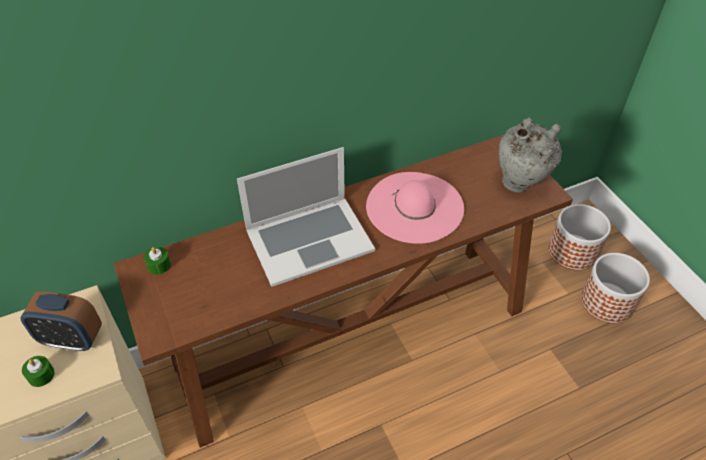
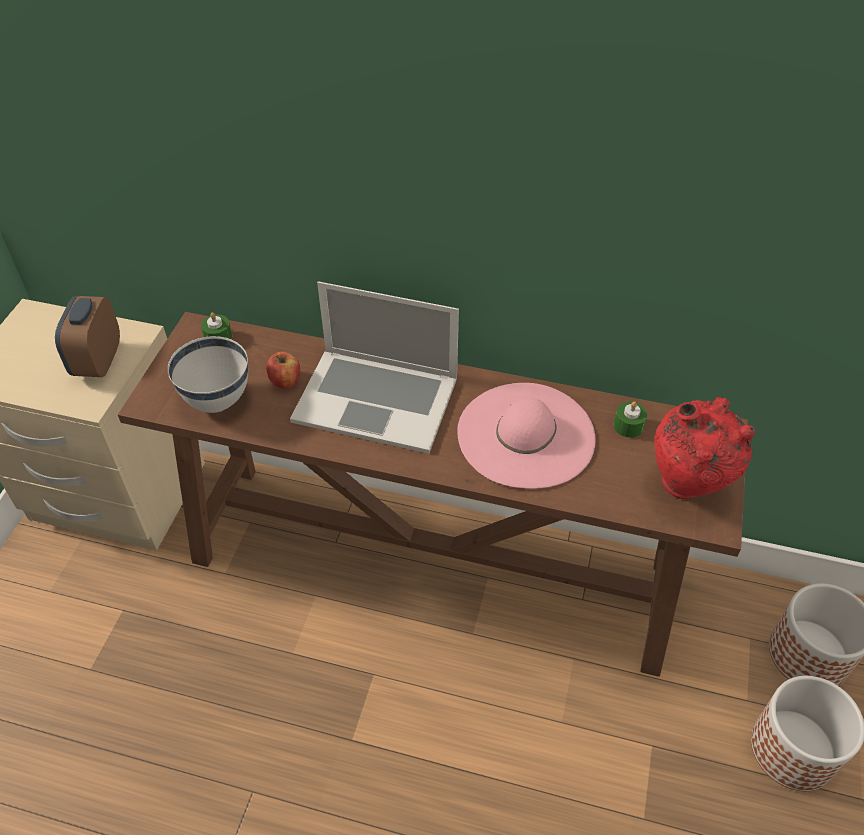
camera: 40 degrees right, 0 degrees up
(41, 375) = (47, 377): green candle -> green candle (628, 426)
(72, 339) = (98, 361): alarm clock -> alarm clock turned 45 degrees clockwise
(206, 305) = (218, 401): none -> white bowl
(238, 264) = (285, 380): none -> apple
(520, 185) = (686, 489): grey vase -> red vase

